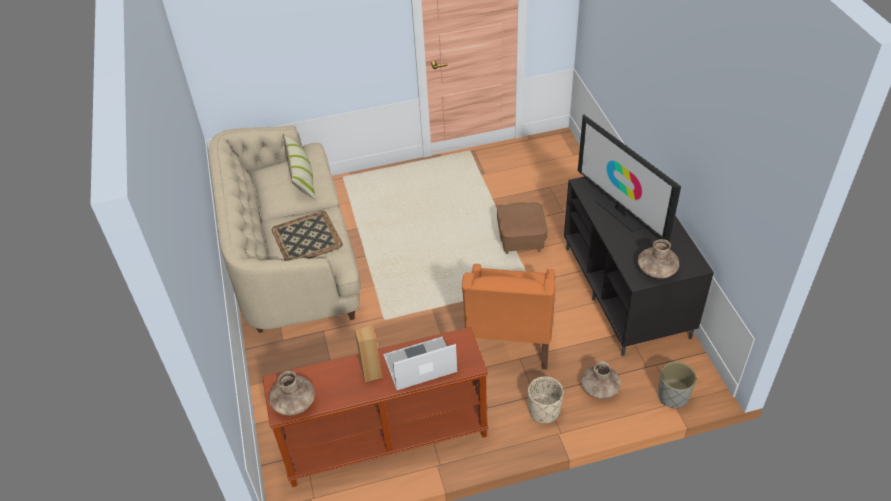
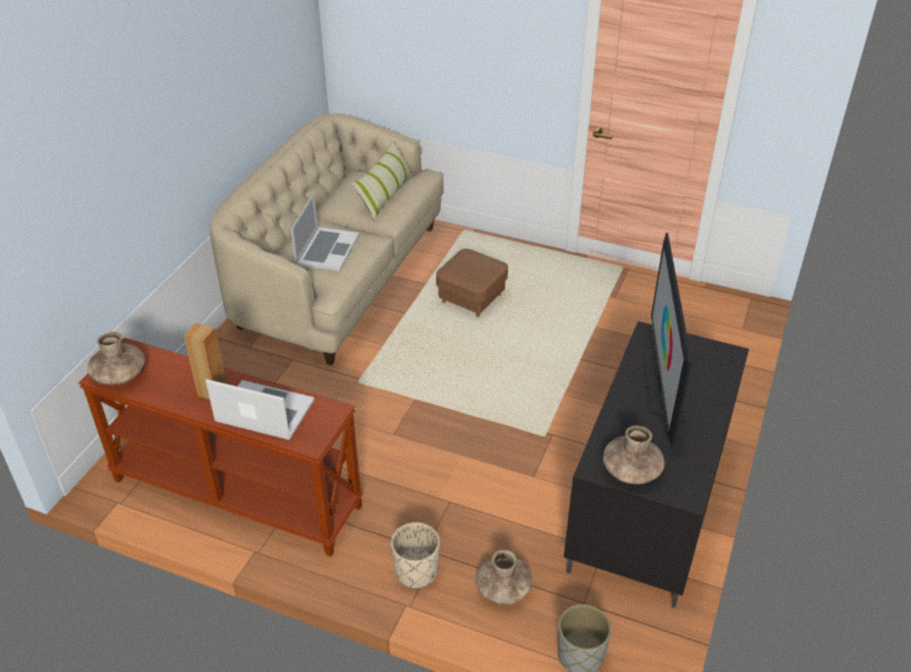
camera: 35 degrees right, 5 degrees down
(306, 237) = (327, 249): tray -> laptop
(508, 337) = (461, 473): orange armchair -> none
(521, 240) = (582, 384): brown ottoman -> brown ottoman (471, 299)

